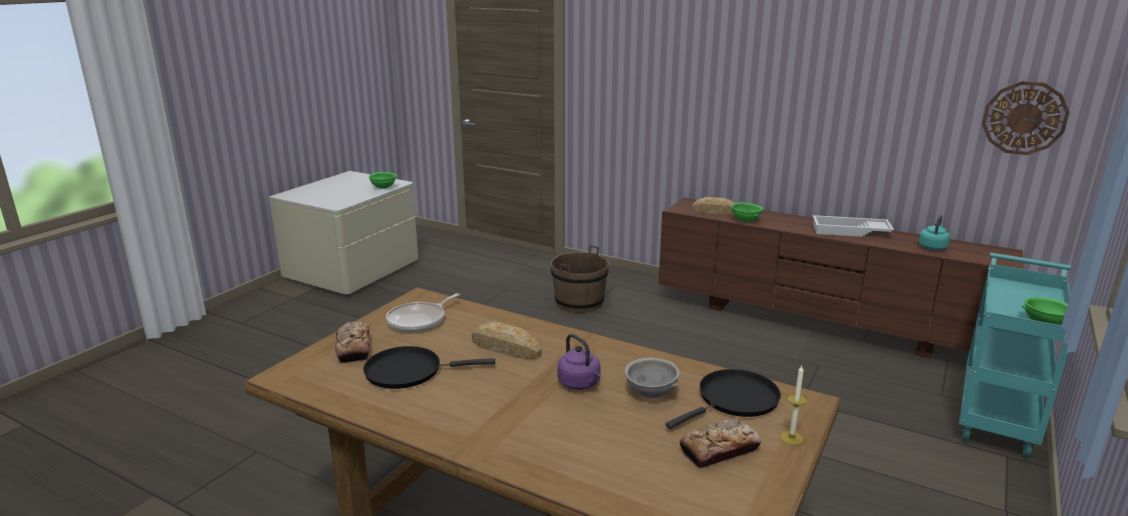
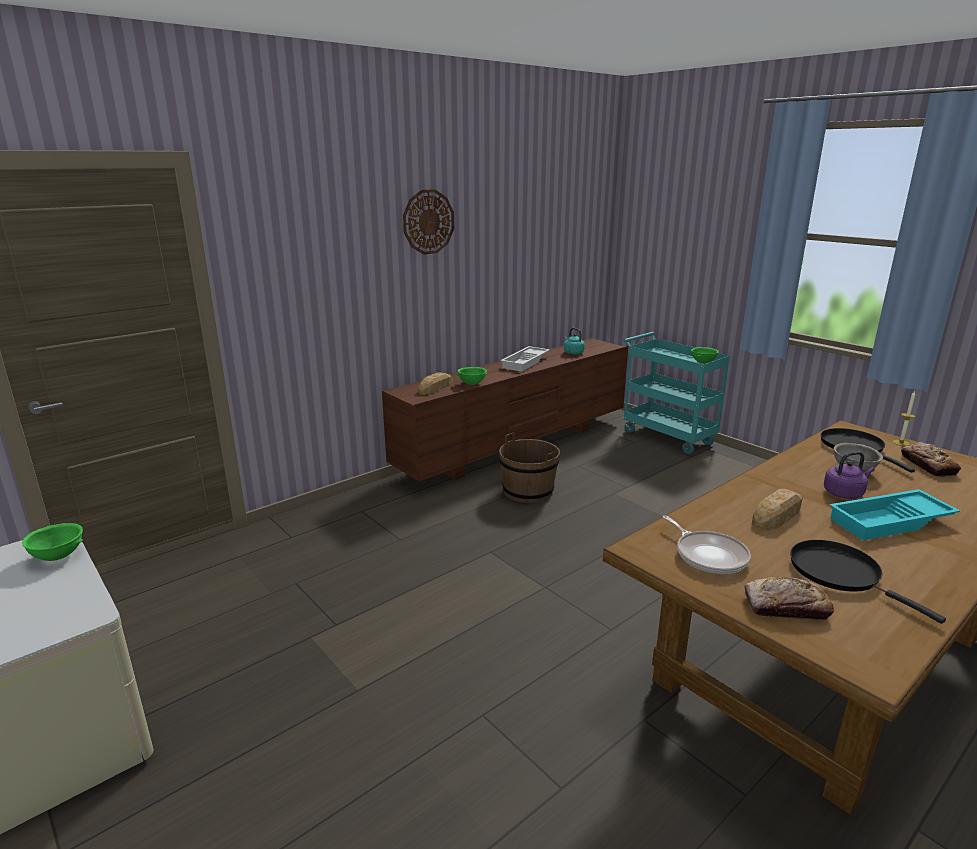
camera: 70 degrees left, 0 degrees up
(409, 371) = (840, 573): black frying pan -> black frying pan turned 135 degrees clockwise
(524, 405) = (891, 522): none -> turquoise tray
(579, 302) = (382, 541): brown bucket -> brown bucket (528, 491)
(1024, 118) = (583, 249): wall clock -> wall clock (428, 222)

